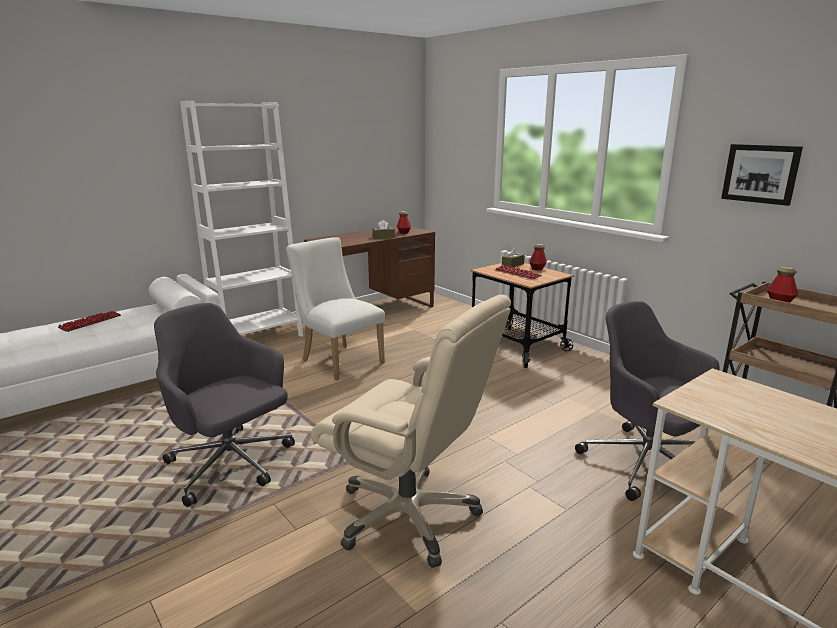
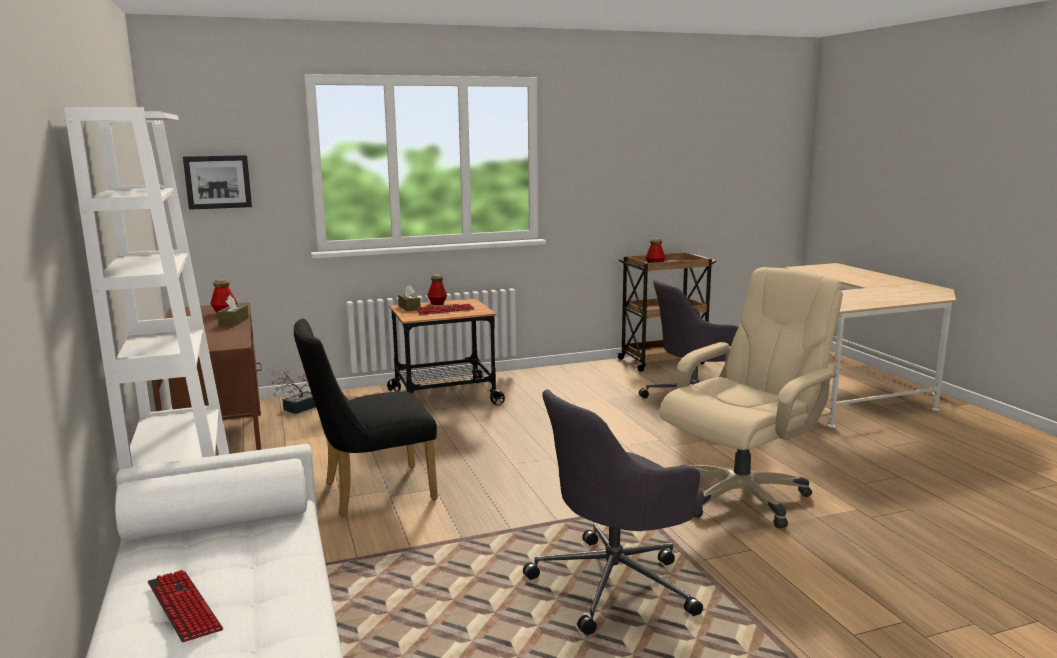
camera: 70 degrees left, 5 degrees down
(338, 360) = (370, 492): white chair -> black chair
(450, 312) = (298, 408): none -> potted plant
(760, 173) = (606, 174): picture -> picture (218, 182)

